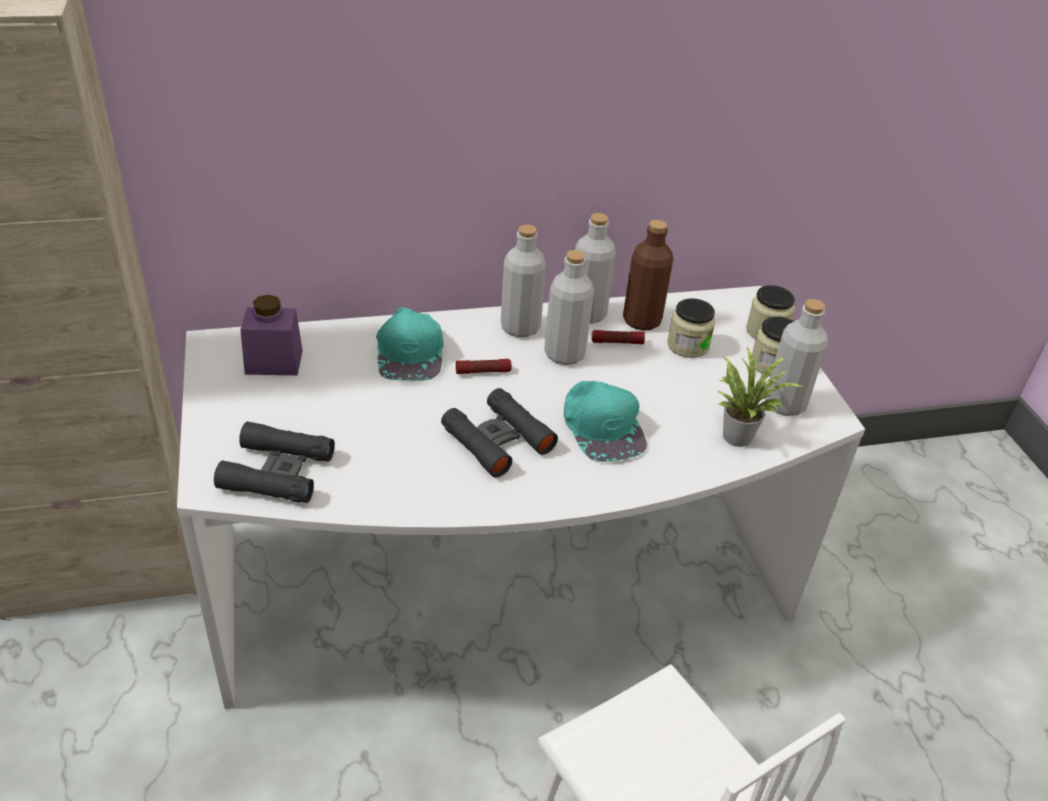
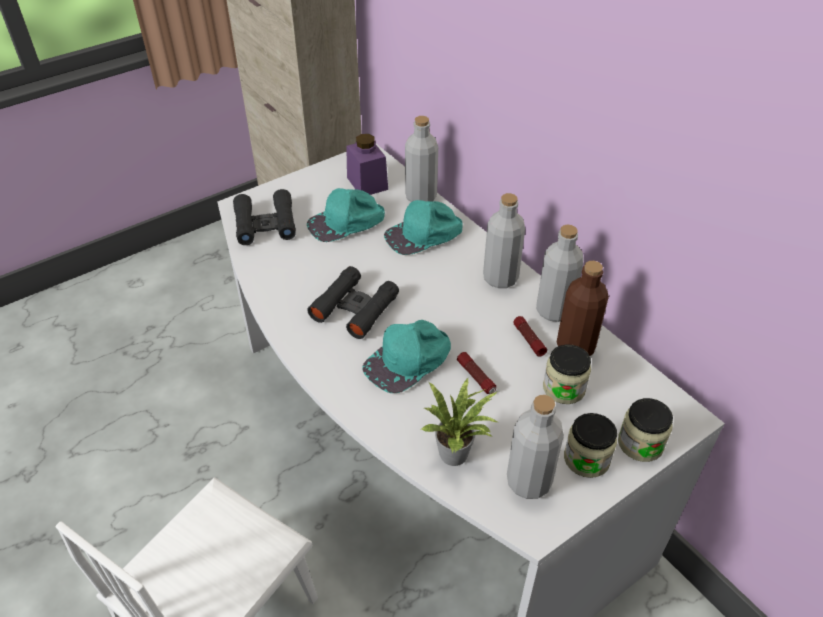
camera: 70 degrees right, 5 degrees up
(338, 401) = (346, 223): none -> turquoise cap
(483, 371) = (428, 276): flashlight -> flashlight (476, 377)
(564, 354) = (485, 313): grey bottle -> grey bottle (421, 197)

